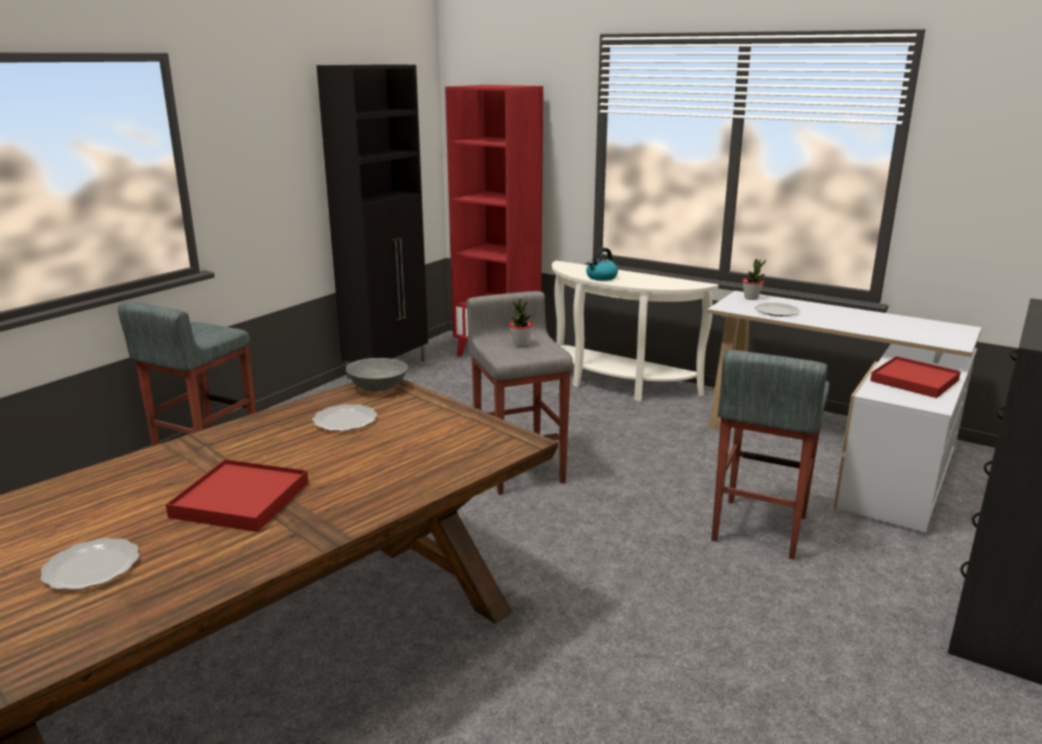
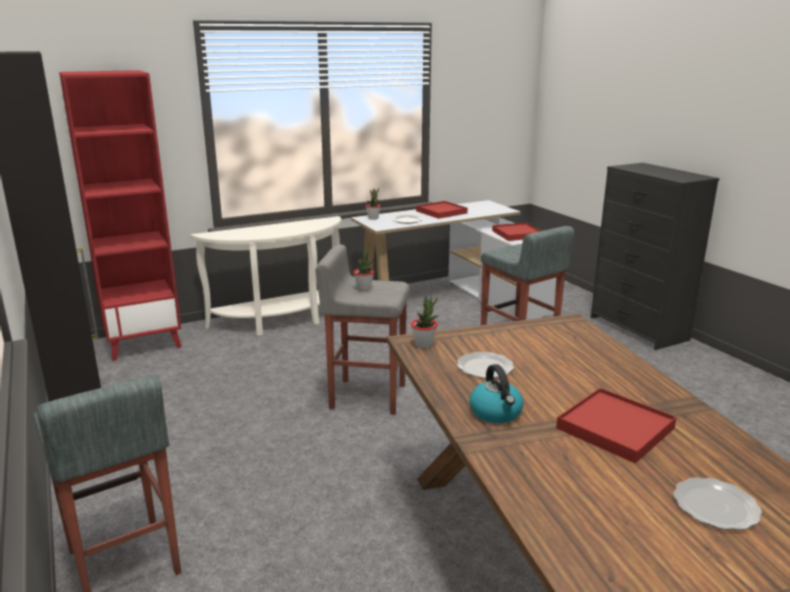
camera: 60 degrees left, 0 degrees up
(377, 388) = (424, 345): grey bowl -> potted plant
(601, 277) = (266, 234): kettle -> kettle (496, 413)
(853, 317) = (441, 212): none -> red tray

